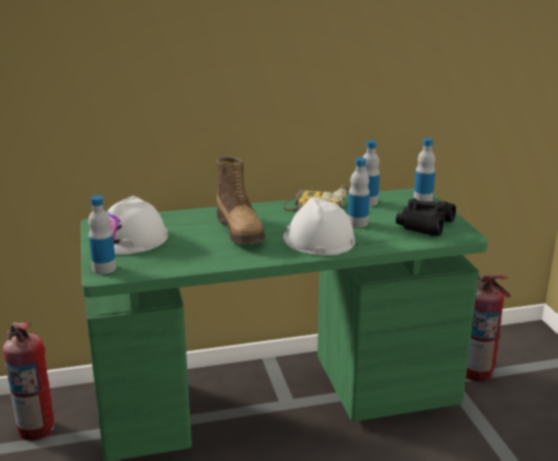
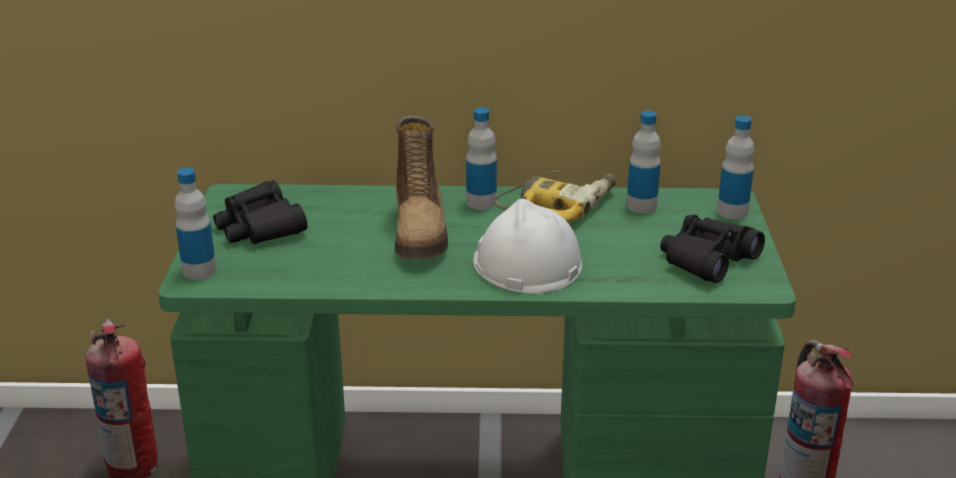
camera: 15 degrees right, 5 degrees up
(131, 239) = (260, 227): white hard hat -> black binoculars
(357, 223) = (603, 242): bottle -> bottle (481, 202)

